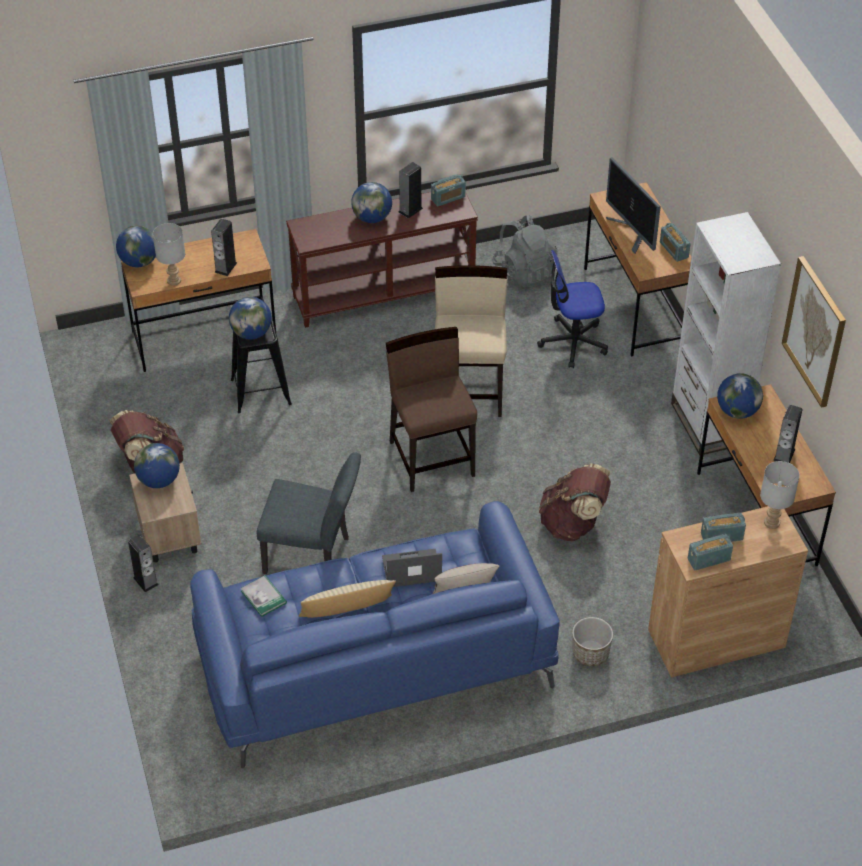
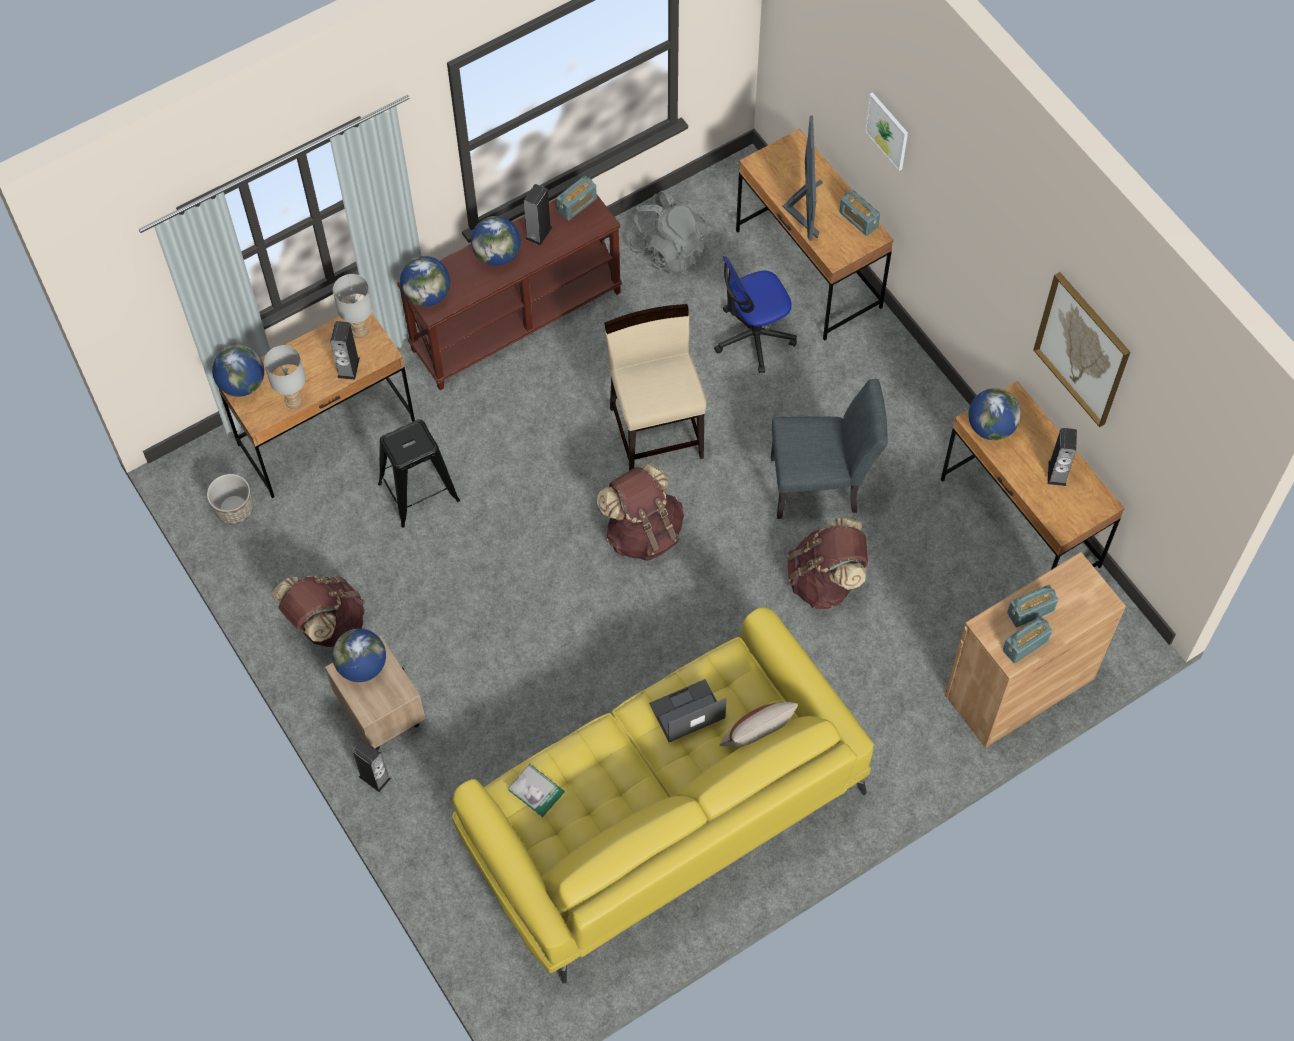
camera: 15 degrees left, 15 degrees up
(251, 333) = (405, 445): globe -> globe (427, 295)
(313, 556) = (552, 696): grey chair -> grey chair (822, 485)
(347, 611) = (633, 784): beige pillow -> none
(373, 660) = (661, 811): blue sofa -> yellow sofa
(432, 457) = (643, 532): brown chair -> brown backpack
(590, 653) = (892, 740): planter -> planter (234, 509)
(632, 233) = (804, 207): monitor -> monitor turned 135 degrees counterclockwise
(702, 161) = (887, 131): none -> picture
(708, 423) = (935, 410): white bookcase -> none
(772, 523) = (1079, 580): grey table lamp -> grey table lamp (360, 331)

